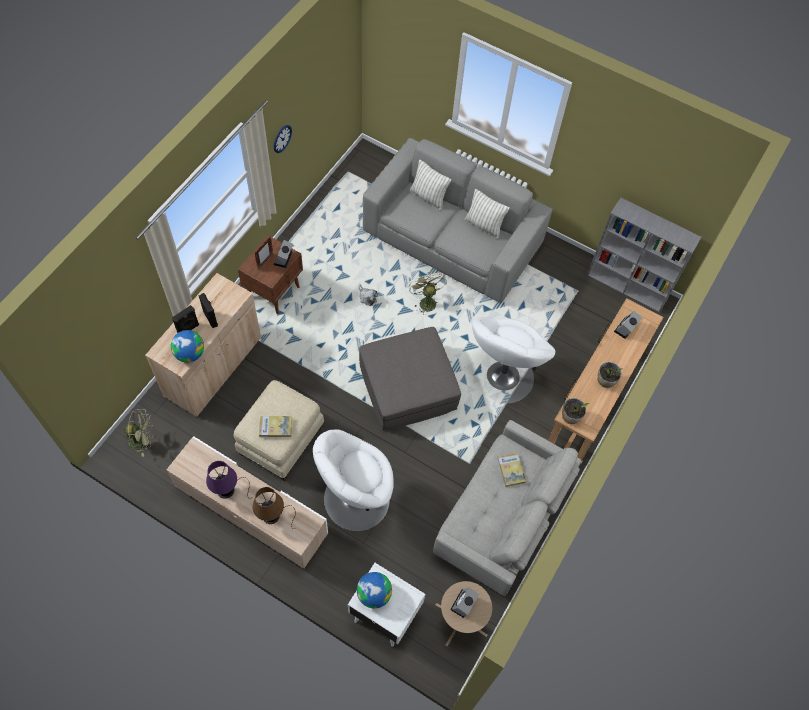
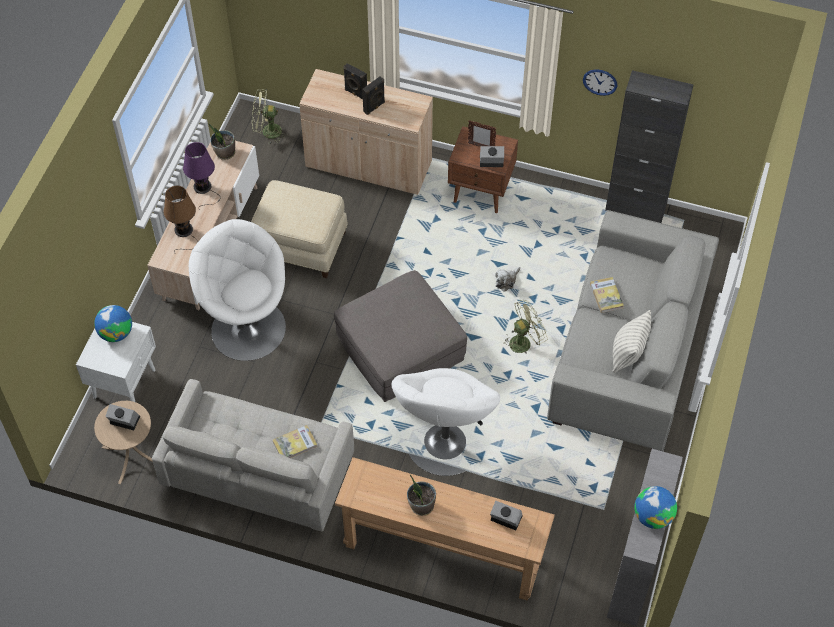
camera: 80 degrees right, 5 degrees down
(142, 440) = (267, 132): green fan -> green fan turned 105 degrees clockwise
(190, 353) = (327, 102): globe -> globe (653, 516)
(275, 427) = (284, 210): book -> book (606, 296)
(326, 196) = (635, 207): none -> black cabinet
(428, 197) = (647, 286): pillow -> none
(502, 377) = (444, 442): white armchair -> white armchair turned 90 degrees counterclockwise
(570, 417) = (360, 474): potted plant -> potted plant (224, 153)

